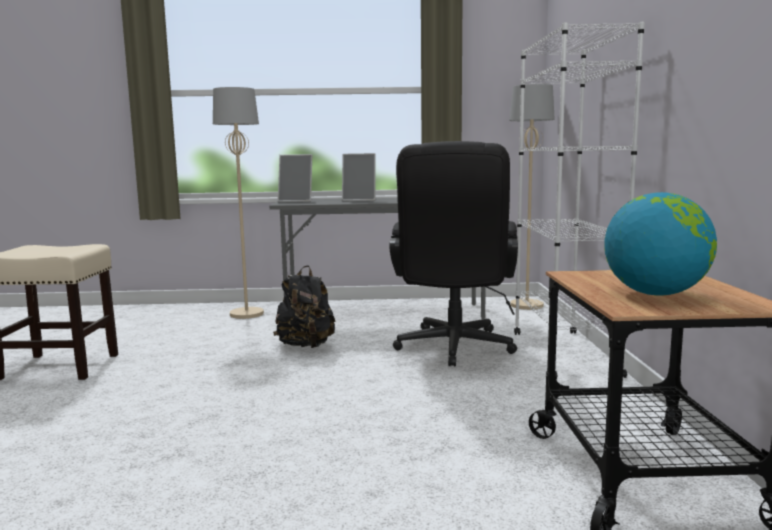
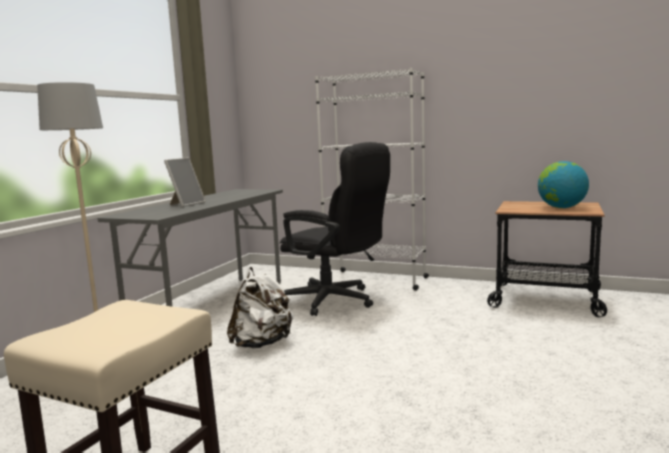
camera: 65 degrees left, 0 degrees up
(297, 201) = (138, 214): picture frame -> none
(306, 346) = (262, 343): black backpack -> white backpack
(526, 305) = (268, 269): beige floor lamp -> none

